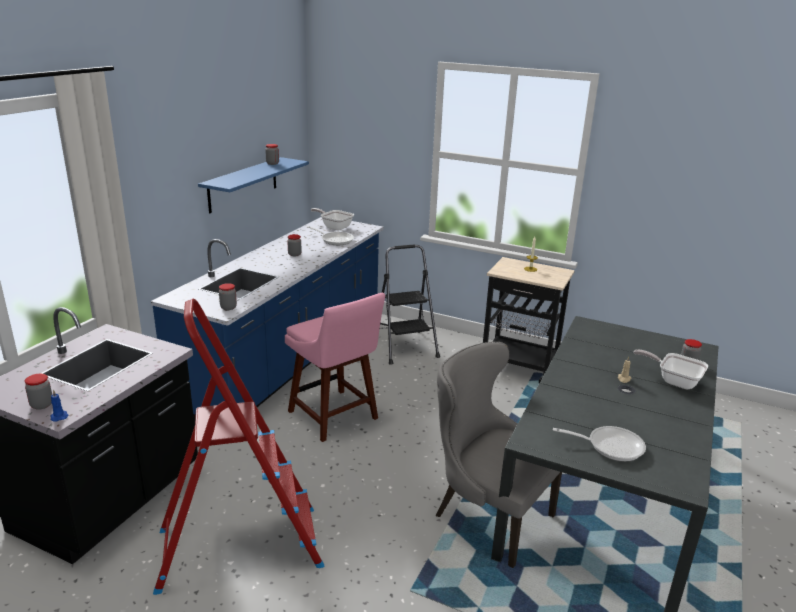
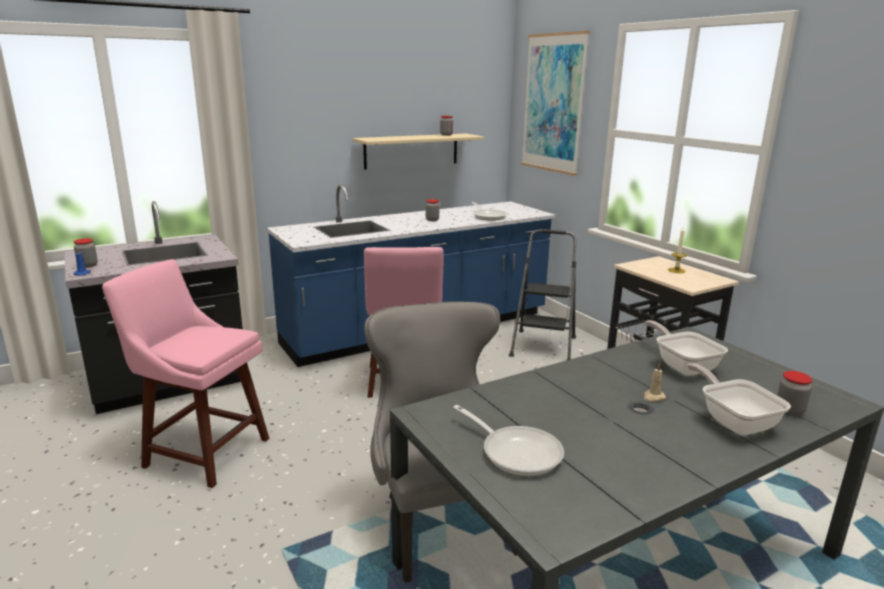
camera: 35 degrees right, 5 degrees down
(228, 307) = (311, 240): jar -> none
(241, 548) = (203, 450): red step ladder -> pink stool
(243, 184) = (411, 151): blue shelf -> beige shelf
(334, 227) = (505, 209): frying pan -> frying pan (682, 365)
(365, 124) = (553, 103): none -> picture

